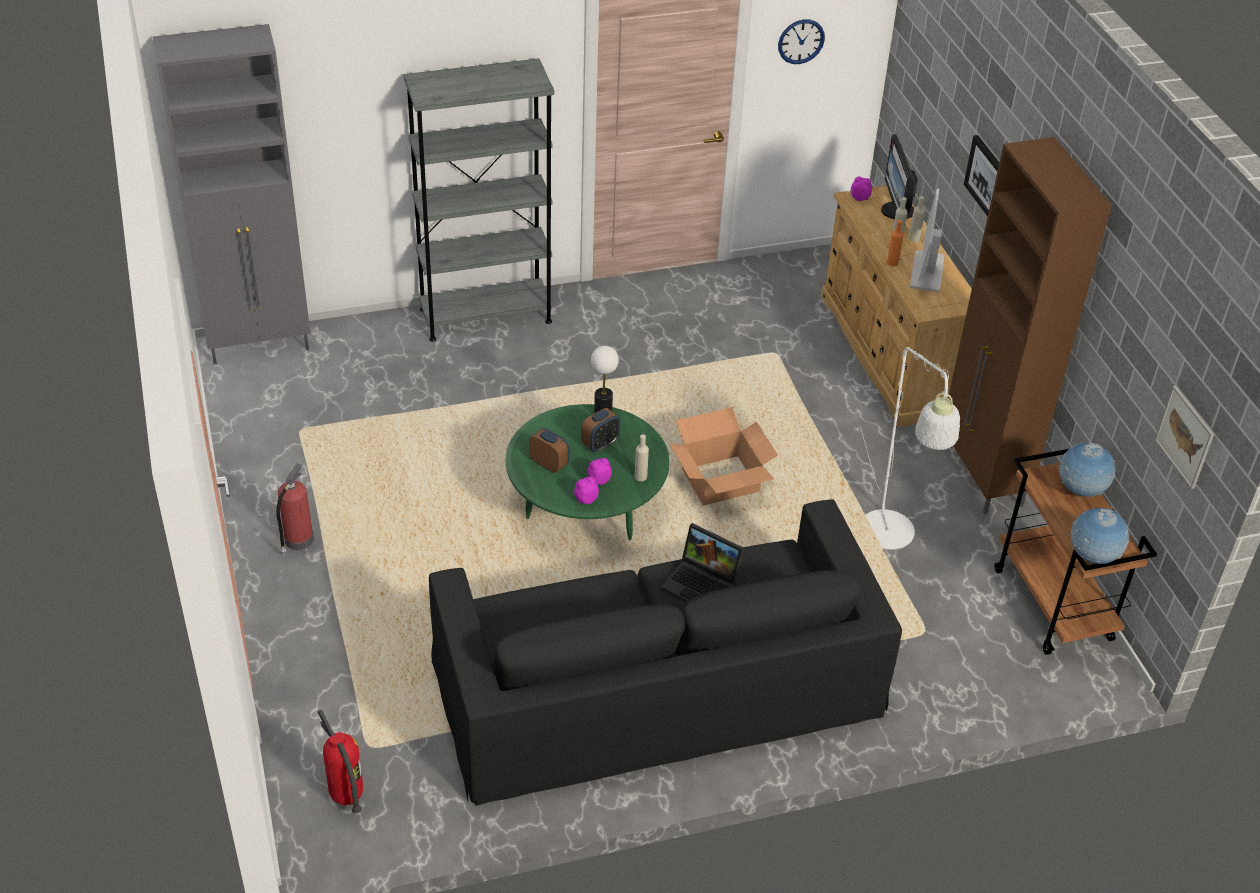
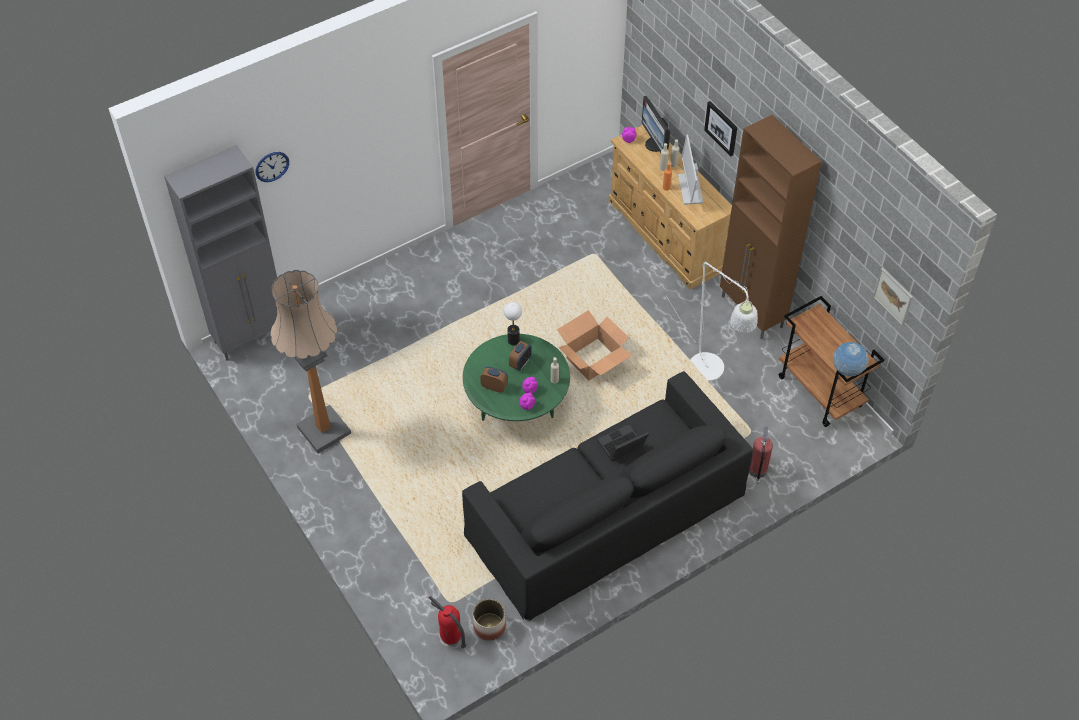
camera: 15 degrees left, 10 degrees up
(298, 541) = (343, 476): fire extinguisher -> fire extinguisher (757, 470)
(300, 477) = (324, 430): none -> floor lamp
(411, 797) = (489, 627): none -> planter
(485, 315) = (393, 274): grey bookcase -> none
(702, 584) = (621, 447): laptop -> laptop turned 135 degrees clockwise
(801, 41) = (570, 46): wall clock -> wall clock (272, 166)
(1080, 491) = (827, 326): globe -> none

